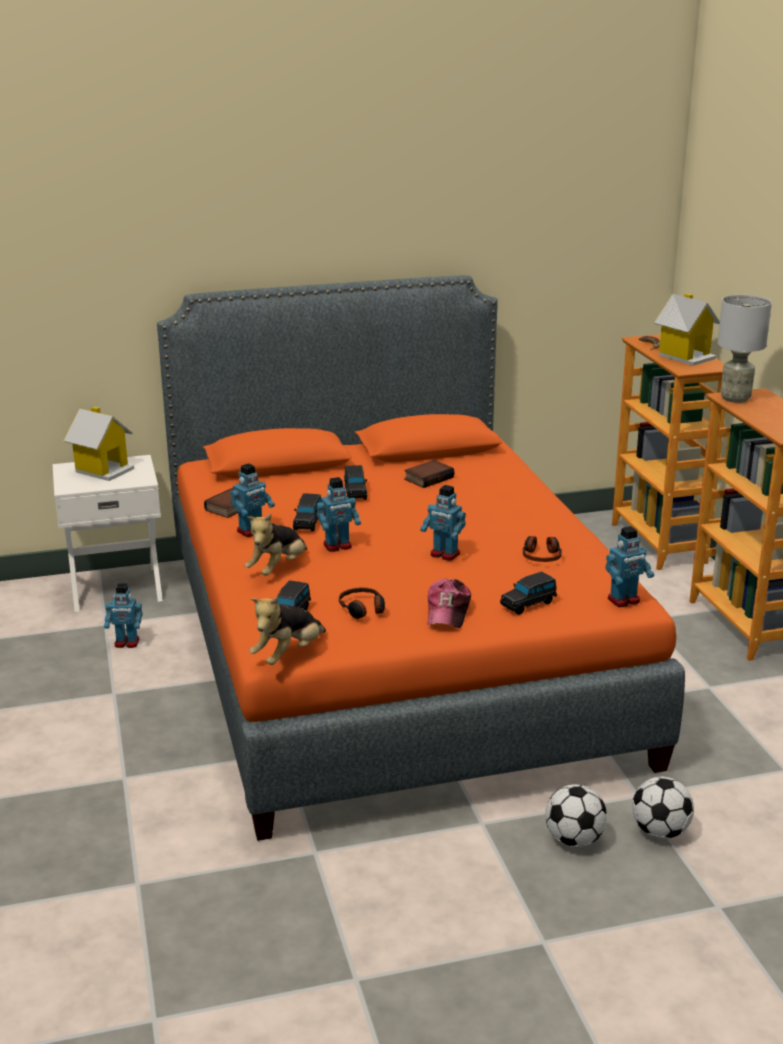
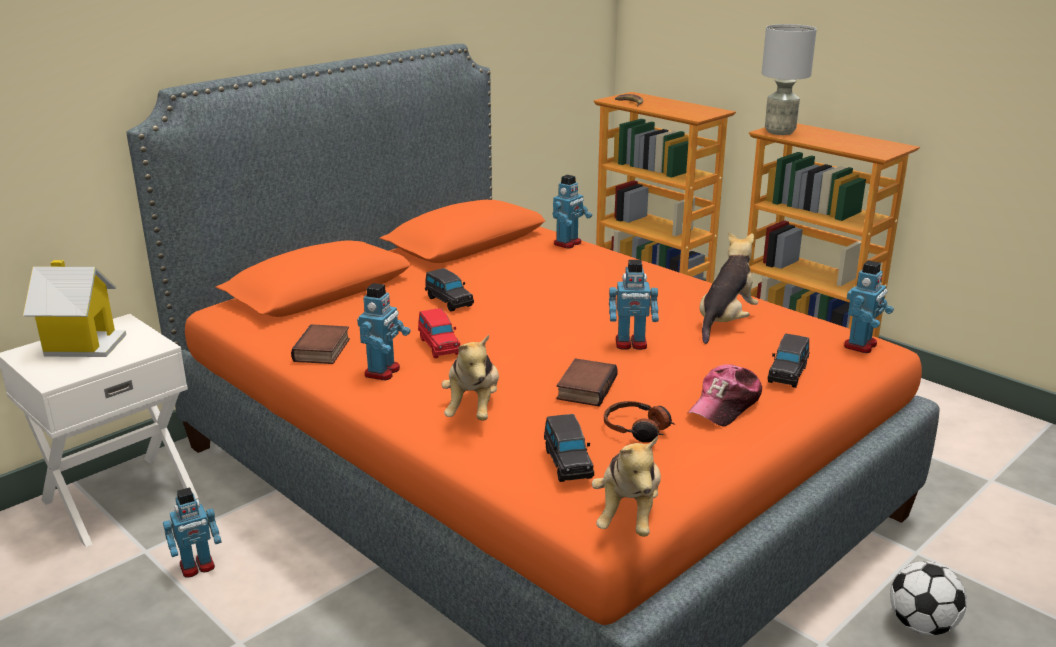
camera: 30 degrees left, 0 degrees up
(308, 522) = (439, 345): black toy car -> red toy car
(337, 546) = (508, 364): toy robot -> toy robot (568, 243)
(428, 478) = (505, 270): book -> book (585, 388)
(448, 612) = (725, 405): cap -> cap turned 60 degrees clockwise
(541, 556) = (725, 322): headphones -> plush toy
(660, 831) = (977, 583): football -> none
(685, 356) = (675, 107): toy house -> none

